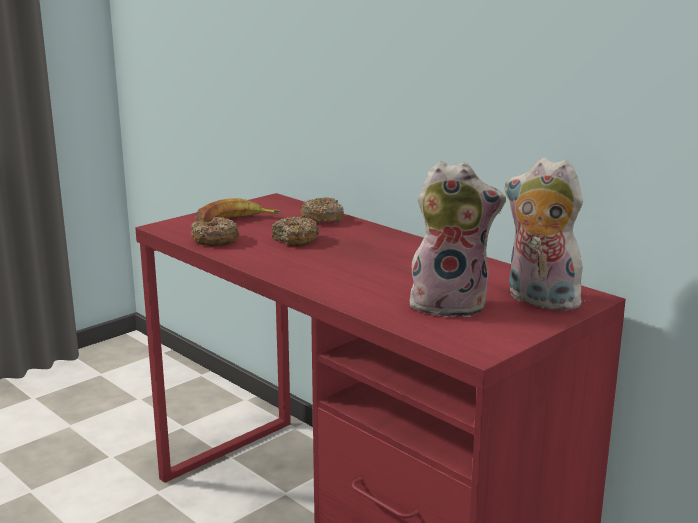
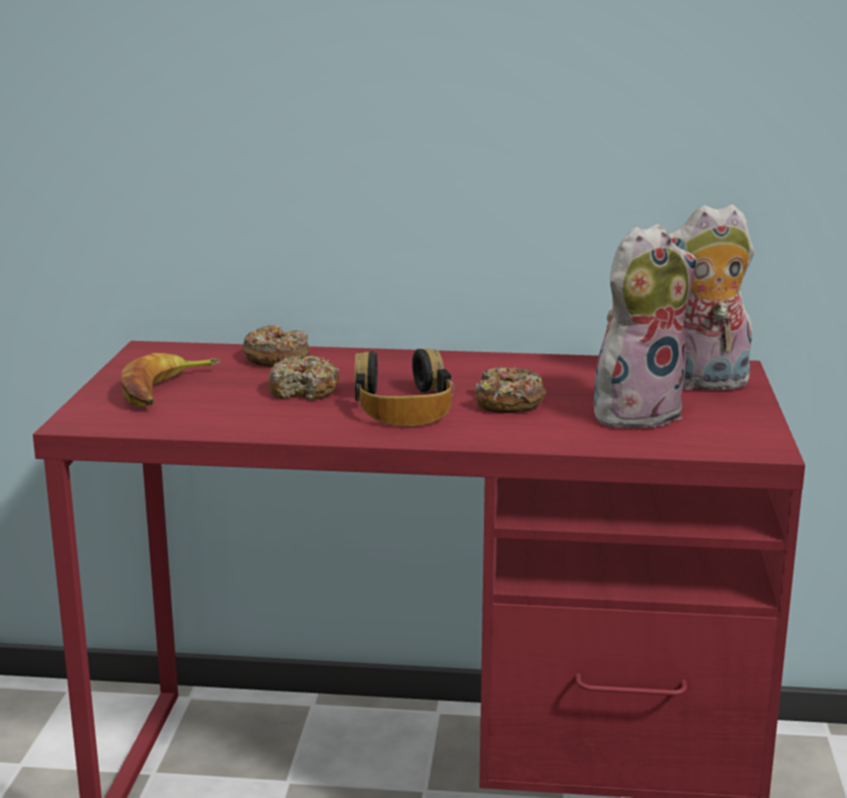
camera: 40 degrees left, 0 degrees up
(215, 240) = (200, 419): donut -> donut (508, 403)
(326, 261) = (403, 405): none -> headphones

